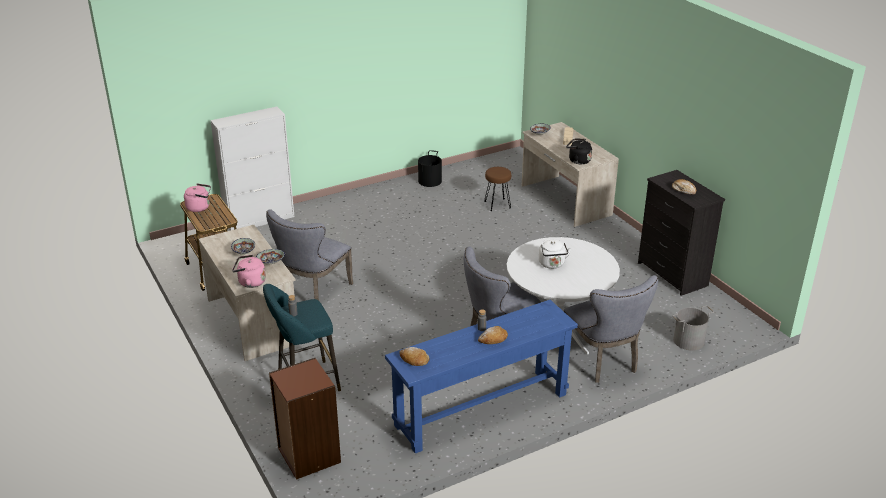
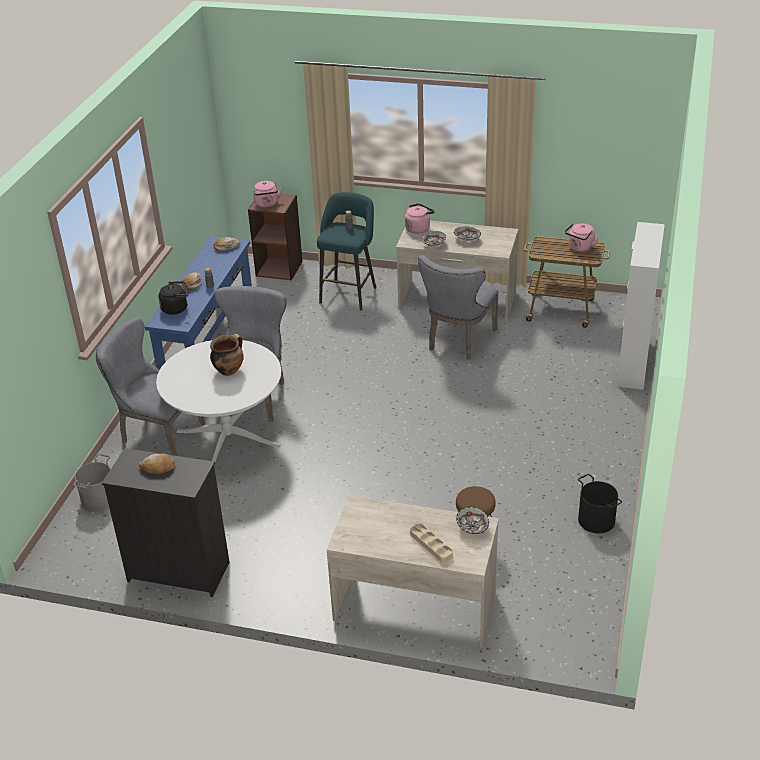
camera: 135 degrees right, 5 degrees up
(310, 379) = (267, 204): none -> pink kettle
(313, 293) = (459, 341): grey chair -> grey chair turned 135 degrees counterclockwise
(552, 264) = (229, 370): white kettle -> cooking pot
(578, 160) = (366, 510): black kettle -> black kettle (176, 308)

